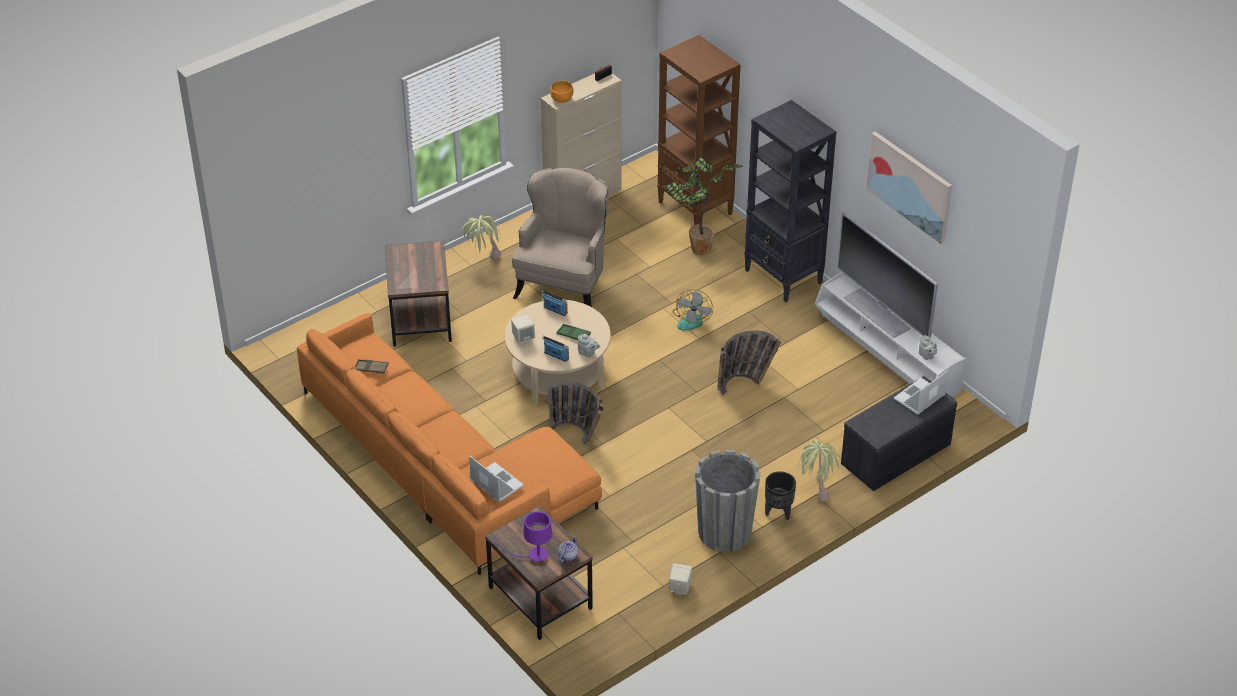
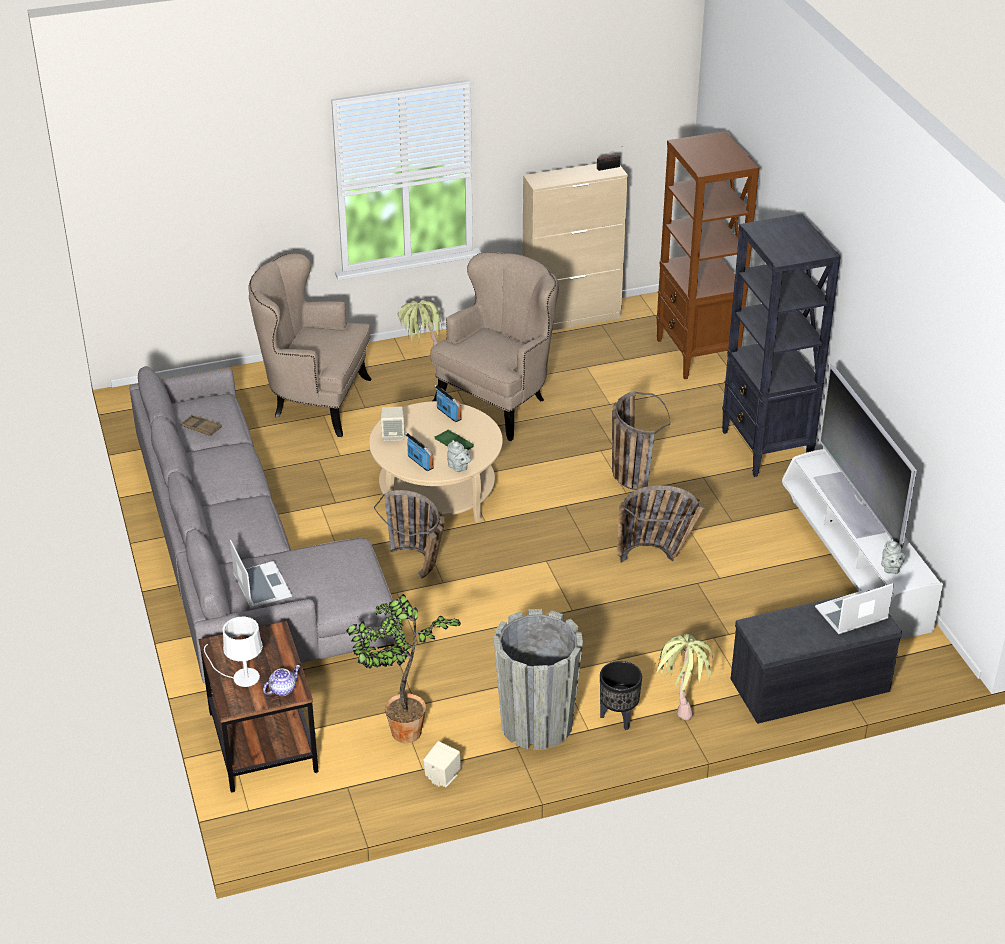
camera: 20 degrees right, 5 degrees down
(419, 319) = (314, 401): brown side table -> beige armchair
(444, 467) = (243, 562): orange sofa -> grey sofa
(532, 555) = (240, 677): purple table lamp -> white table lamp
(561, 99) = (546, 181): orange bowl -> none
(692, 319) = (629, 470): fan -> basket
(698, 250) = (677, 398): potted plant -> potted plant (401, 733)
(910, 186) = (908, 334): picture -> none

